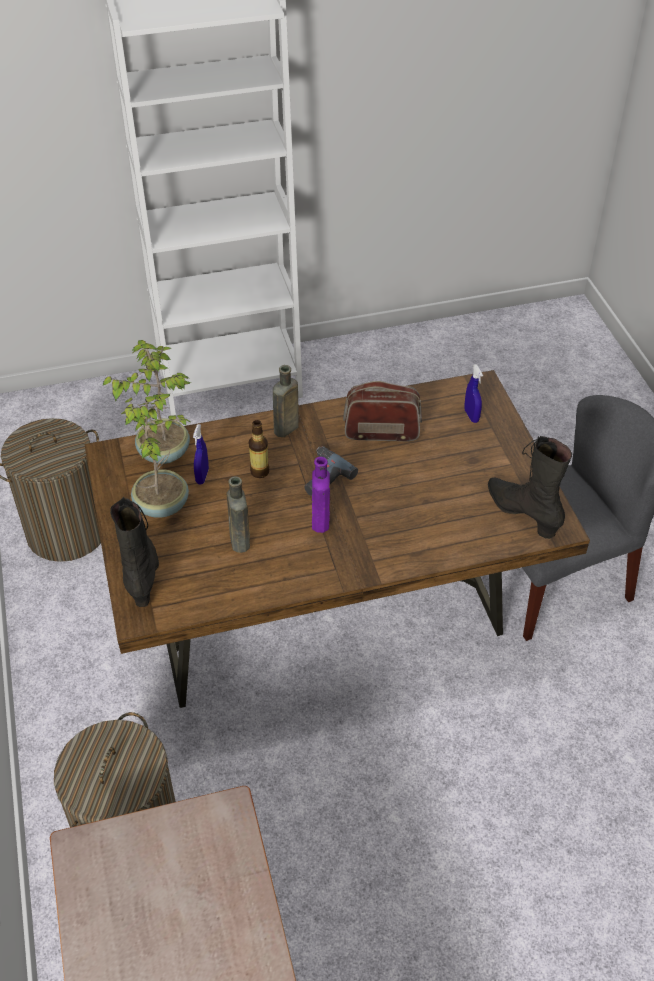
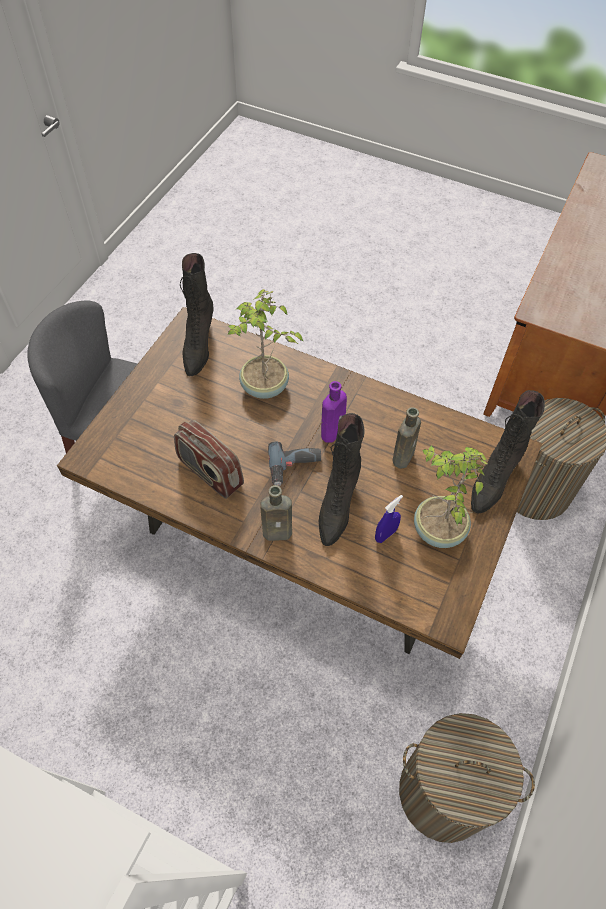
camera: 140 degrees left, 10 degrees up
(163, 452) = (399, 585): potted plant -> potted plant (264, 387)
(259, 472) = (337, 505): bottle -> black boot
(471, 416) = (130, 437): blue spray bottle -> none

